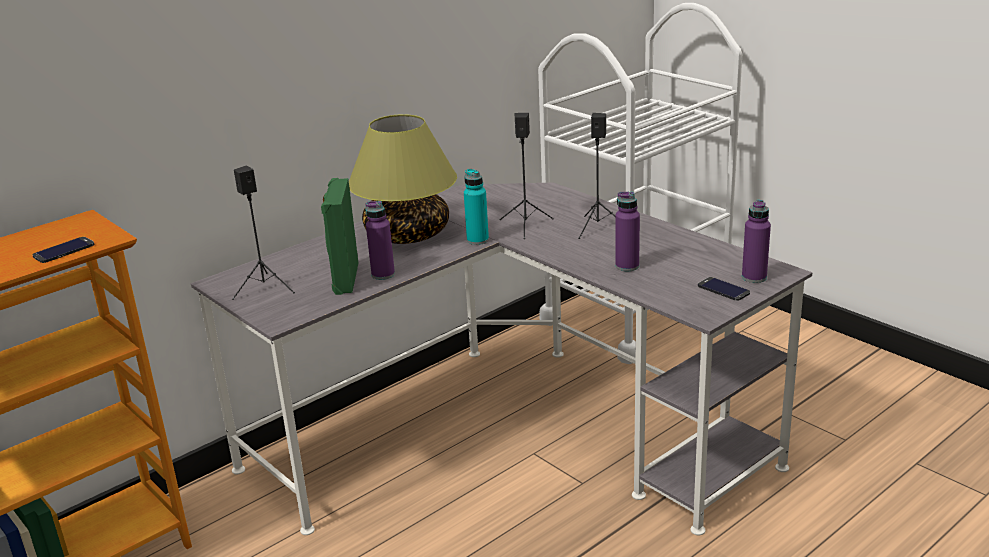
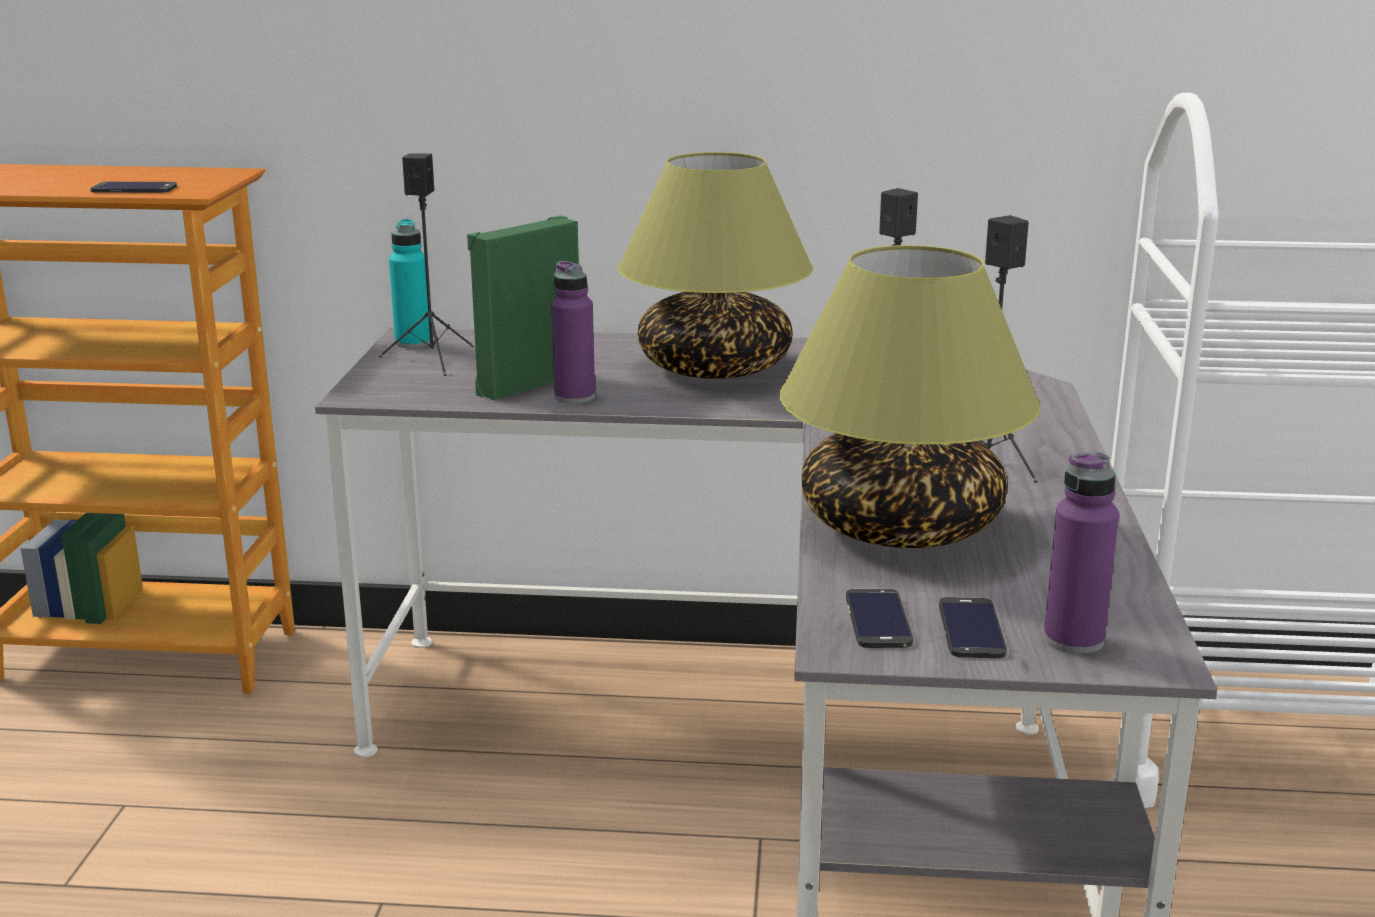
camera: 45 degrees right, 5 degrees down
(477, 240) = (780, 408): turquoise bottle -> turquoise bottle (413, 343)
(627, 266) = (899, 526): purple bottle -> table lamp
(694, 301) = (878, 619): none -> phone

